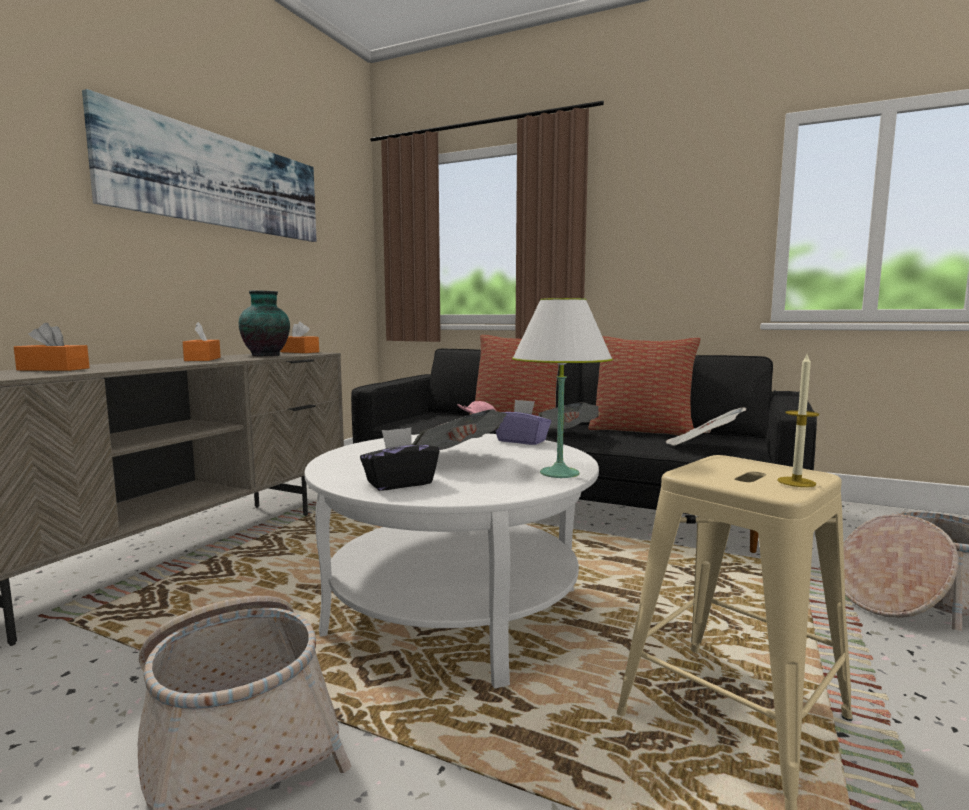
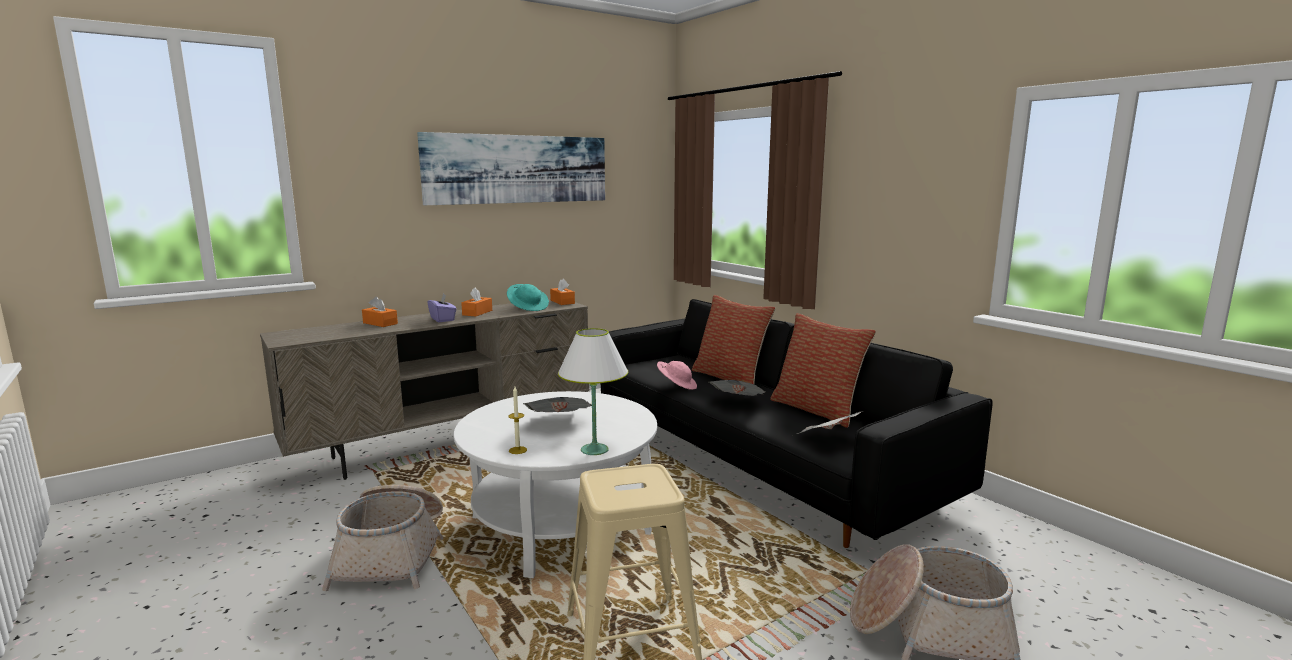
camera: 30 degrees right, 5 degrees up
(267, 355) = (528, 307): vase -> turquoise hat
(399, 483) = (494, 437): black tissue box -> none
(522, 441) = (634, 413): purple tissue box -> purple tissue box (443, 319)
(796, 482) = (637, 498): candle -> candle (518, 450)

